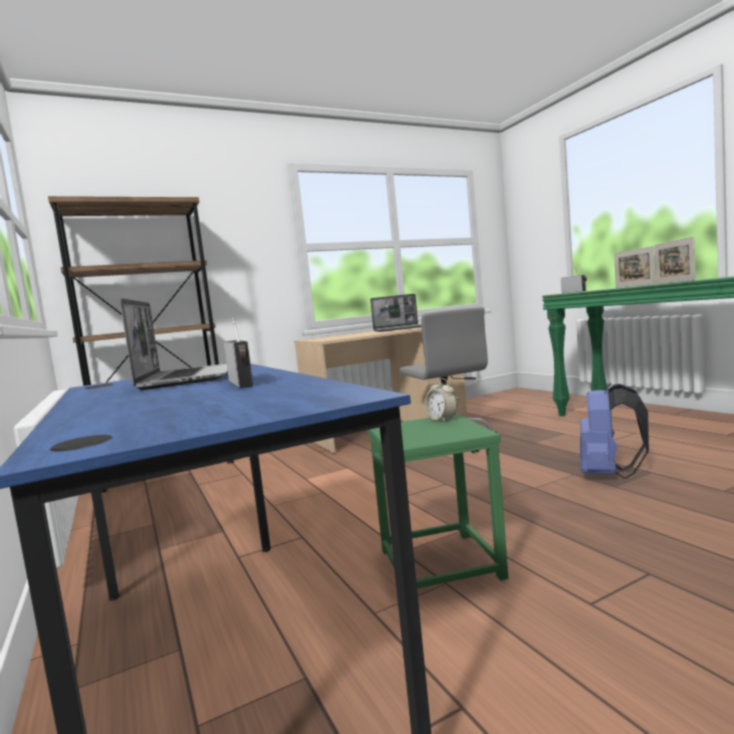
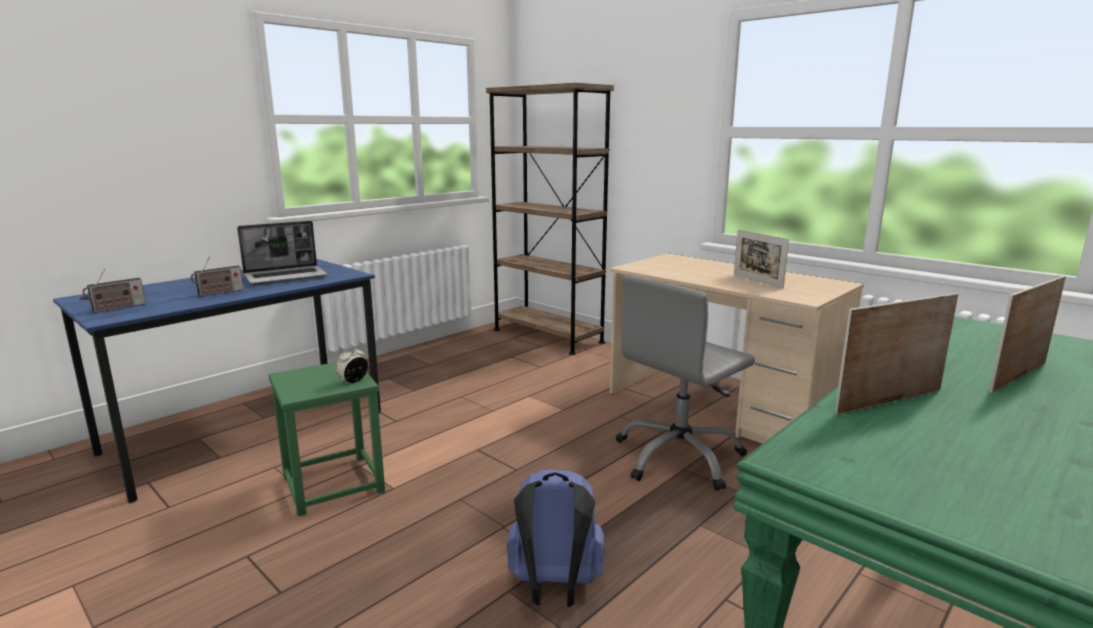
camera: 70 degrees right, 10 degrees up
(399, 329) = (757, 281): laptop -> picture frame
(574, 292) = (962, 331): radio -> radio (117, 308)

